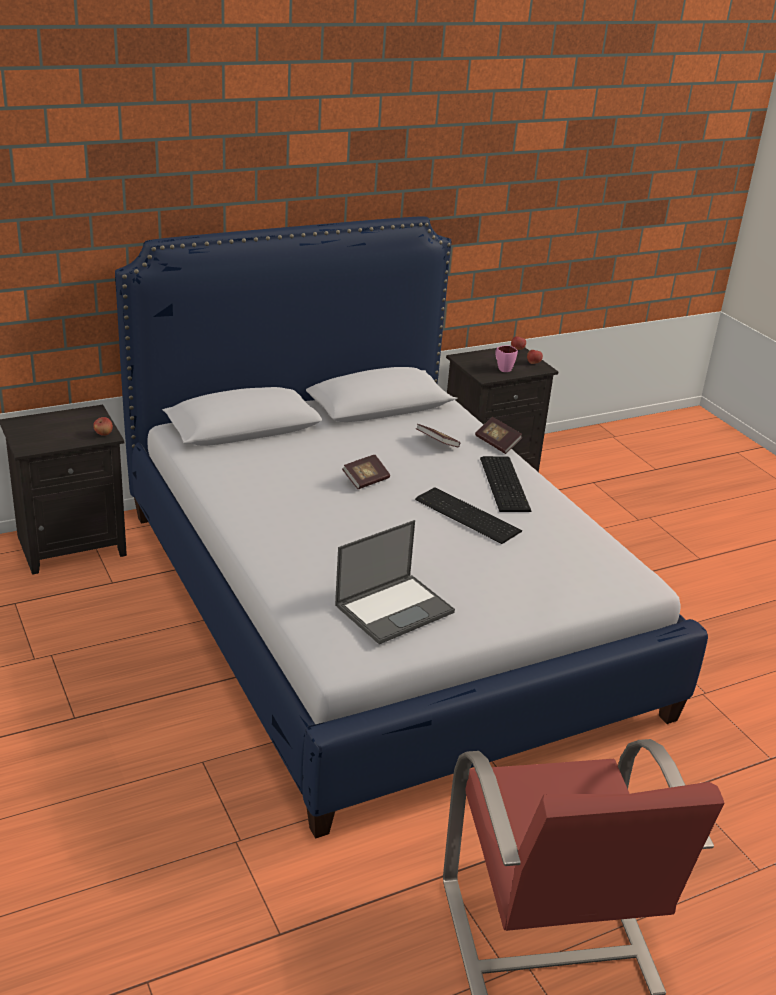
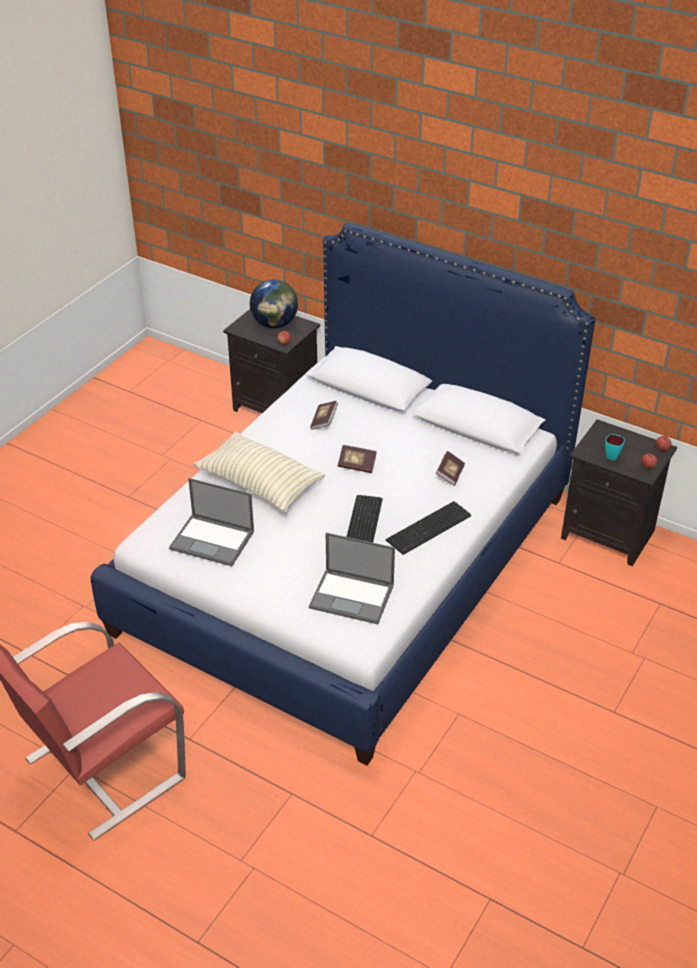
camera: 60 degrees right, 10 degrees up
(59, 426) = (274, 324): none -> globe
(327, 544) = (260, 484): none -> pillow
(497, 443) = (488, 501): book -> book (324, 421)
(502, 368) = (613, 455): pink mug -> turquoise mug
(569, 561) = (353, 596): none -> laptop

